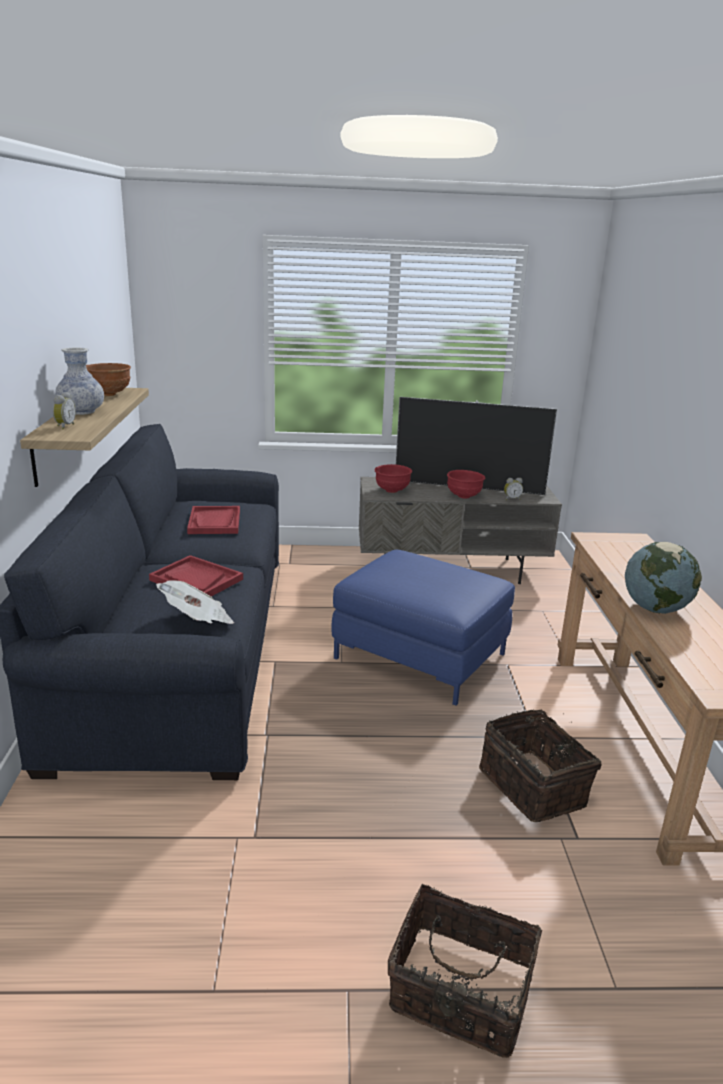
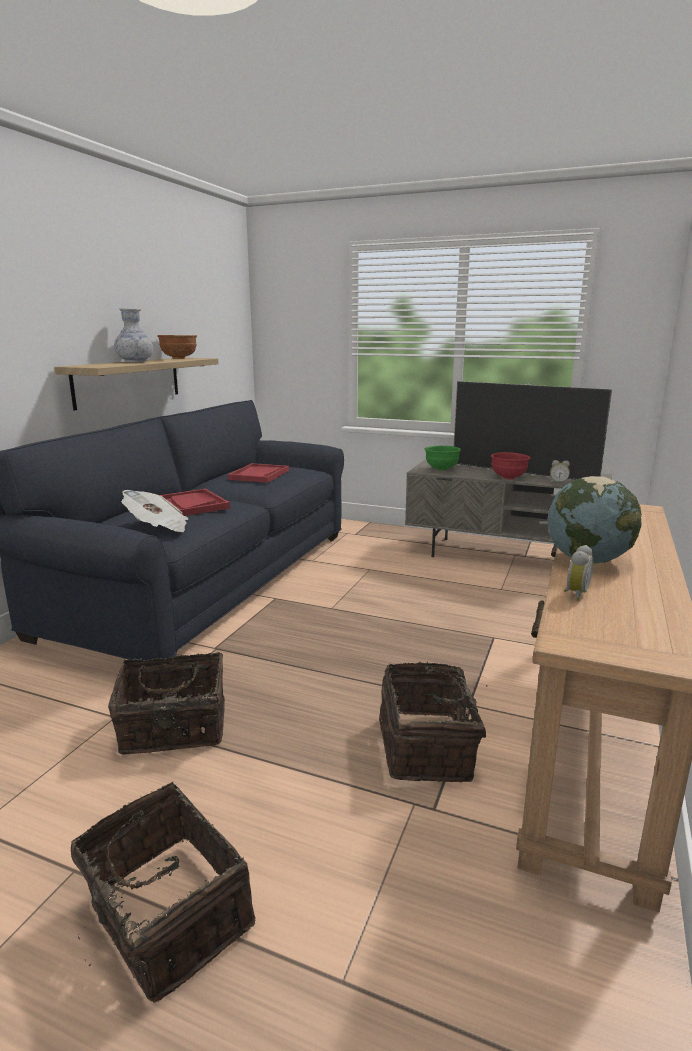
camera: 25 degrees right, 5 degrees down
(64, 426) = (101, 364): alarm clock -> alarm clock (574, 593)
(308, 832) = (174, 729): none -> basket
(391, 490) = (441, 469): red bowl -> green bowl
(420, 656) = (409, 615): blue ottoman -> none

